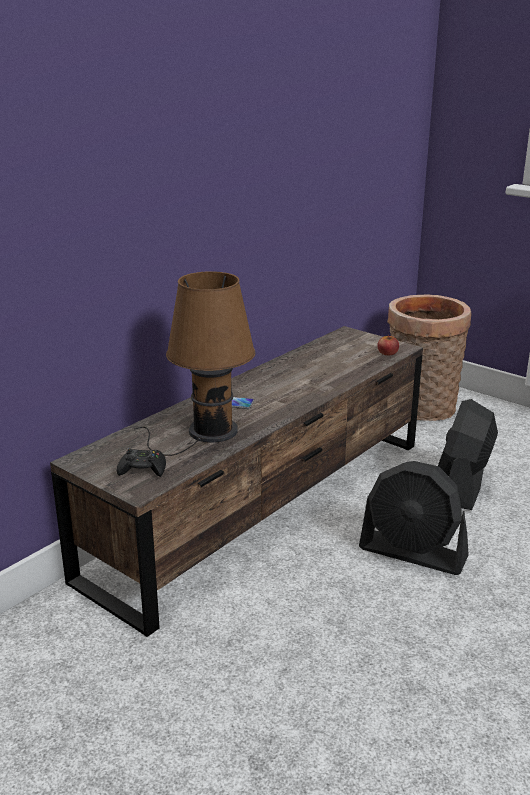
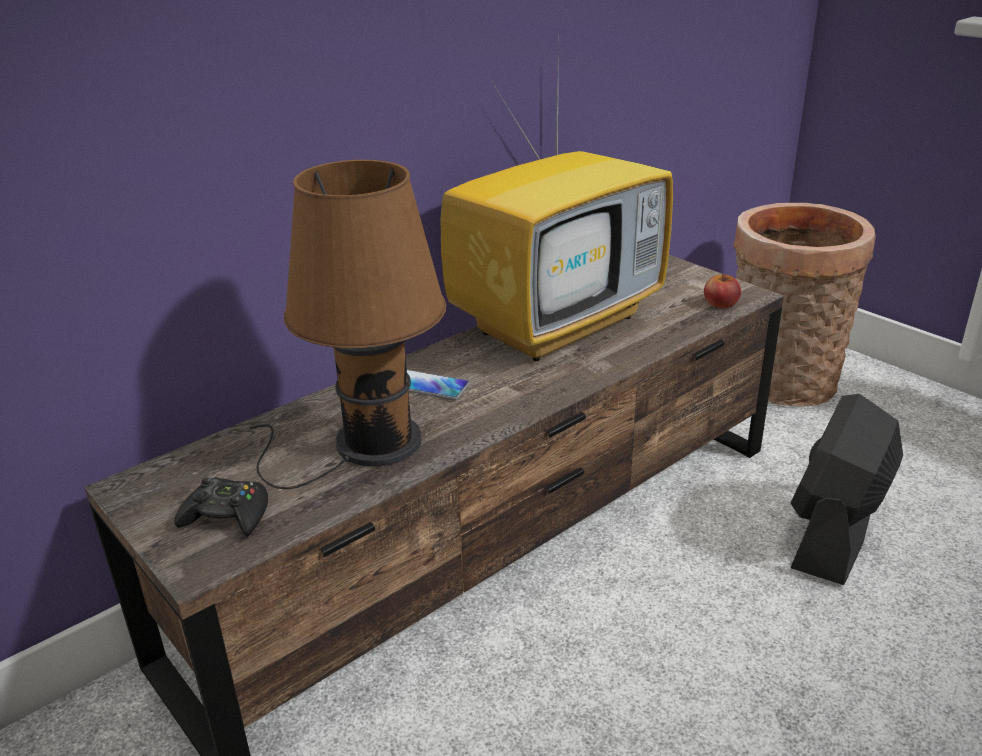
camera: 10 degrees right, 5 degrees up
(294, 367) = (557, 322): none -> television
(413, 553) = (727, 667): black fan -> none

